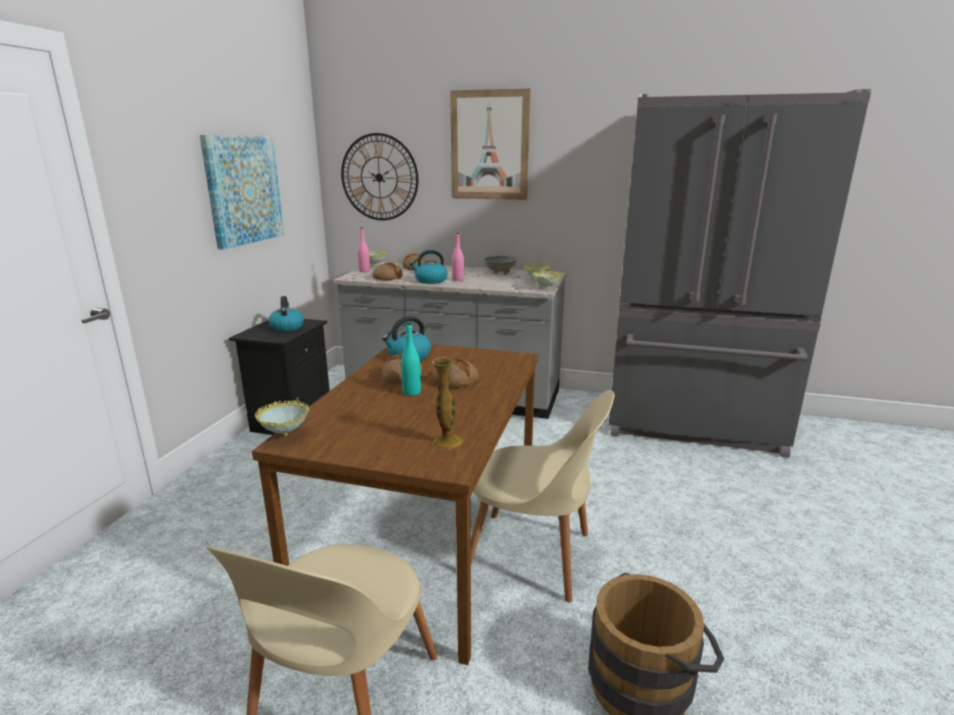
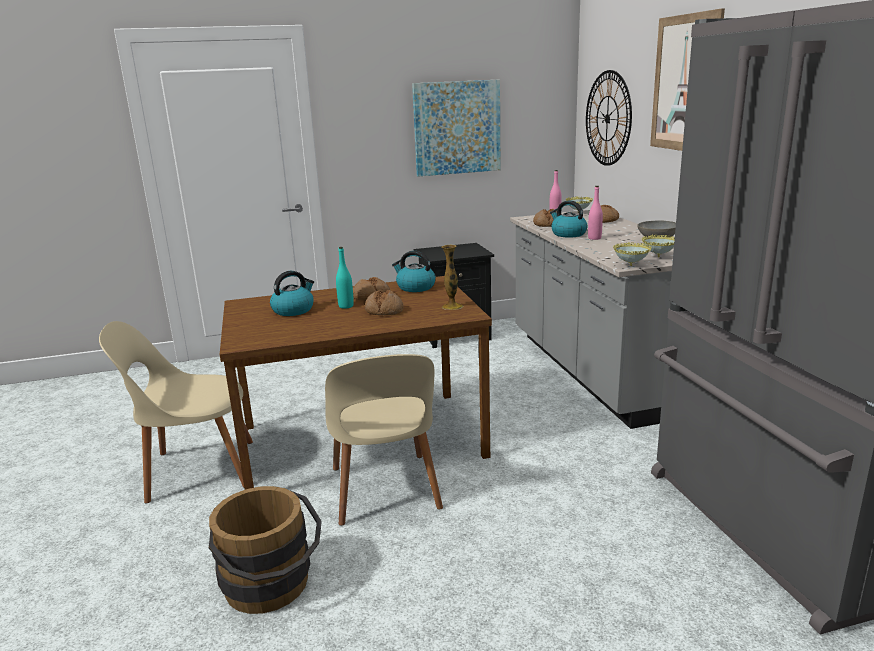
camera: 60 degrees right, 0 degrees up
(285, 436) = (248, 300): bowl -> none
(286, 327) = (458, 251): kettle -> kettle (293, 310)
(447, 442) = (274, 334): vase -> vase (452, 306)

